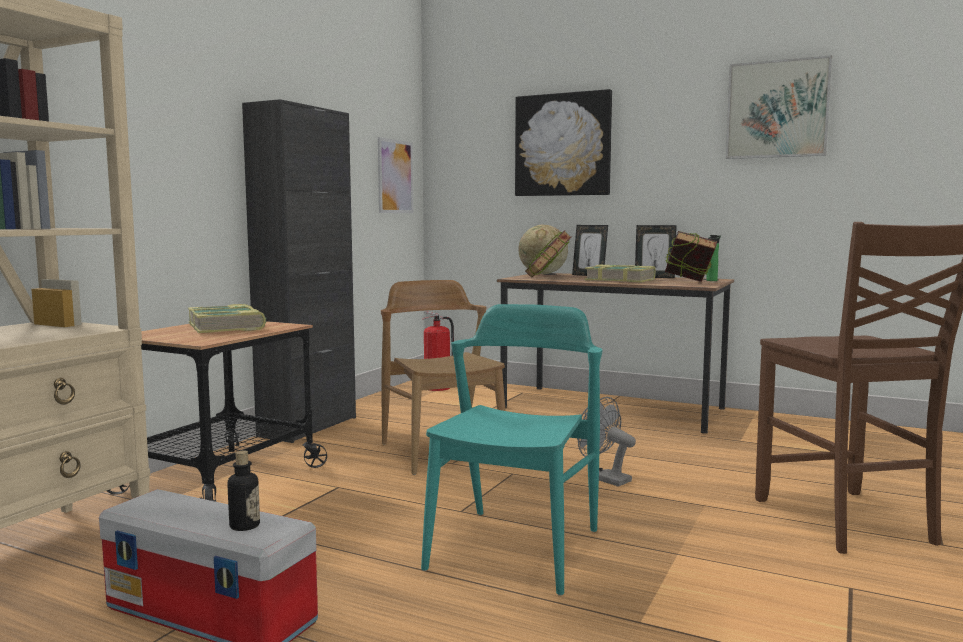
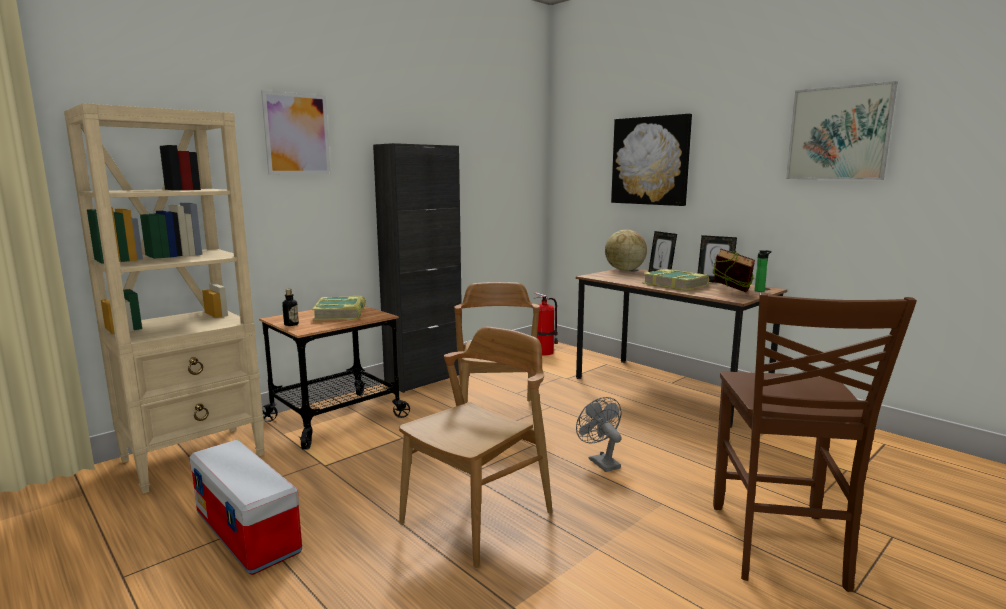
camera: 20 degrees right, 5 degrees up
(244, 526) = (253, 482): bottle -> bottle (291, 324)
(395, 176) = (518, 185): picture -> picture (297, 134)
(515, 549) = (478, 518): turquoise chair -> brown chair
(547, 278) = (618, 277): book -> none

